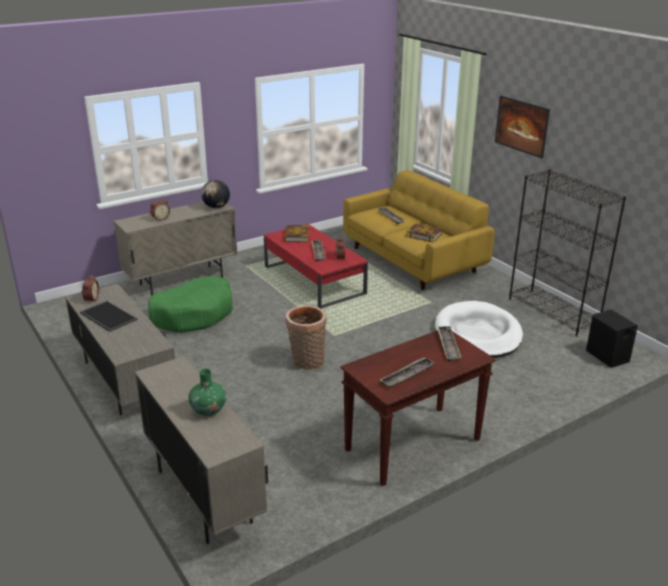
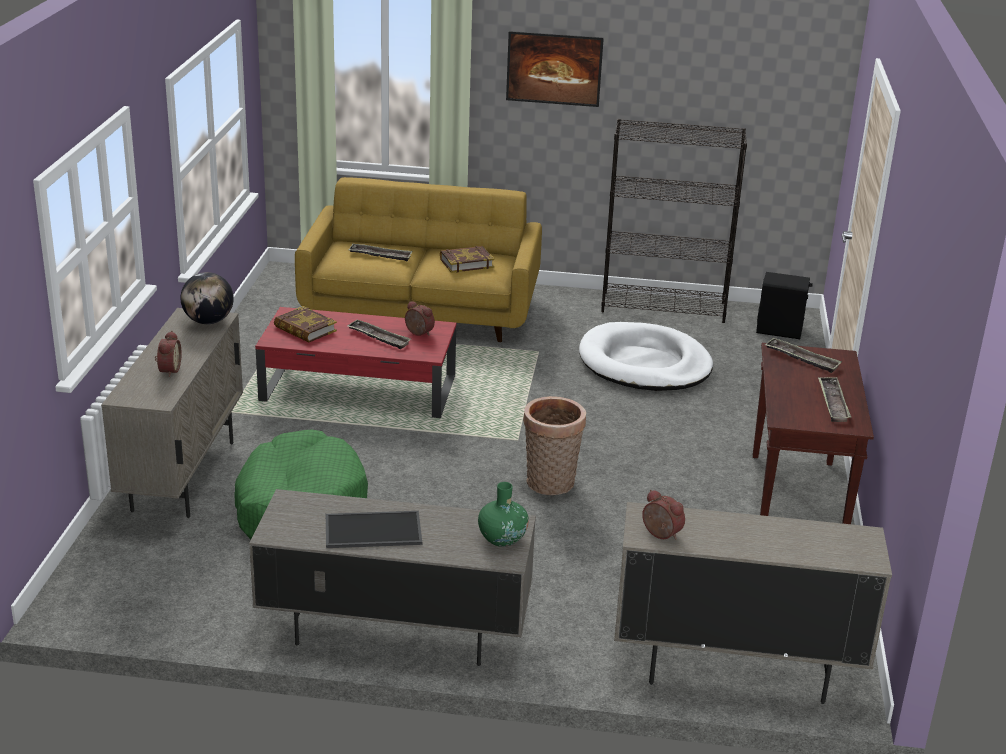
camera: 50 degrees left, 0 degrees up
(90, 299) = (294, 525): alarm clock -> alarm clock (660, 535)
(208, 410) = (774, 531): green vase -> green vase (502, 539)

